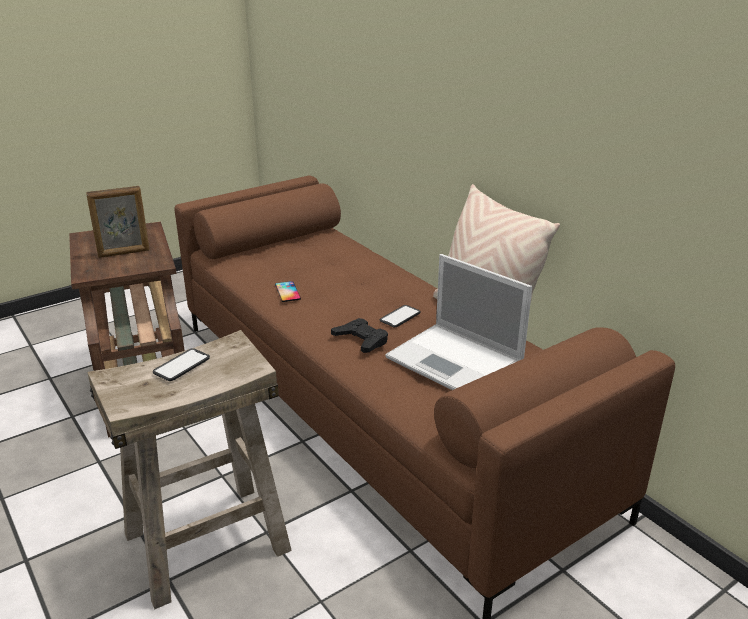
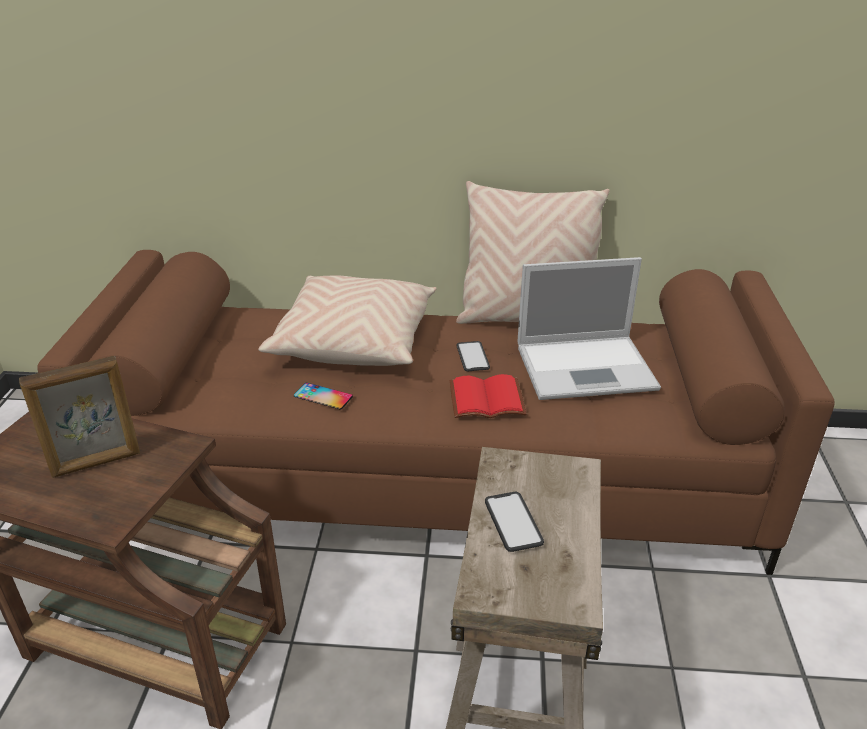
camera: 50 degrees left, 5 degrees up
(124, 253) = (97, 463): picture frame -> picture frame turned 45 degrees clockwise
(358, 276) = (354, 340): none -> beige pillow
(361, 340) = (487, 398): black game controller -> red book

